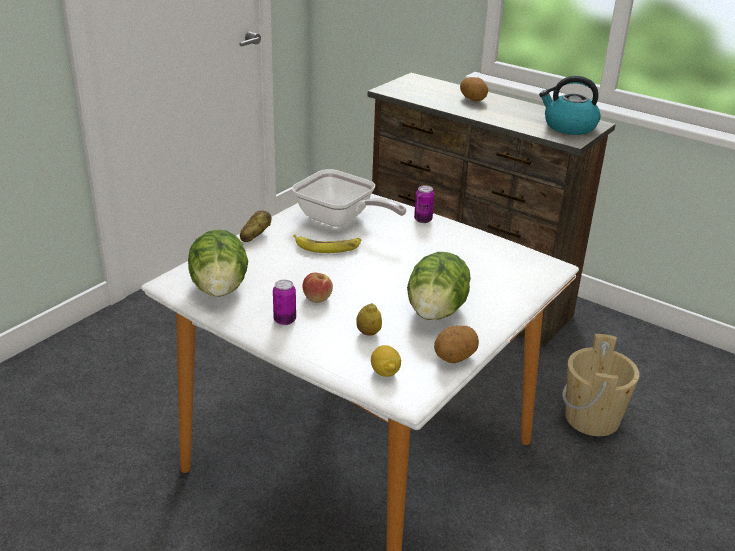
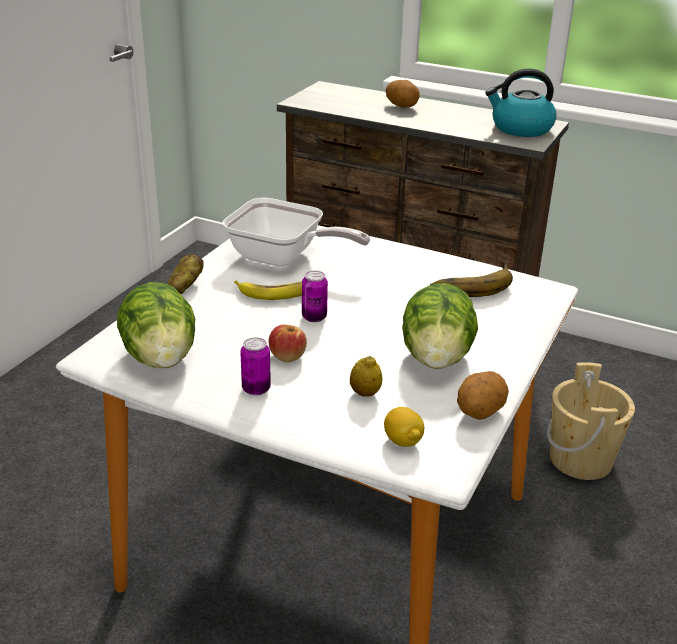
camera: 10 degrees left, 0 degrees up
(423, 220) = (381, 249): can -> can (314, 317)
(486, 255) = (470, 283): none -> banana

